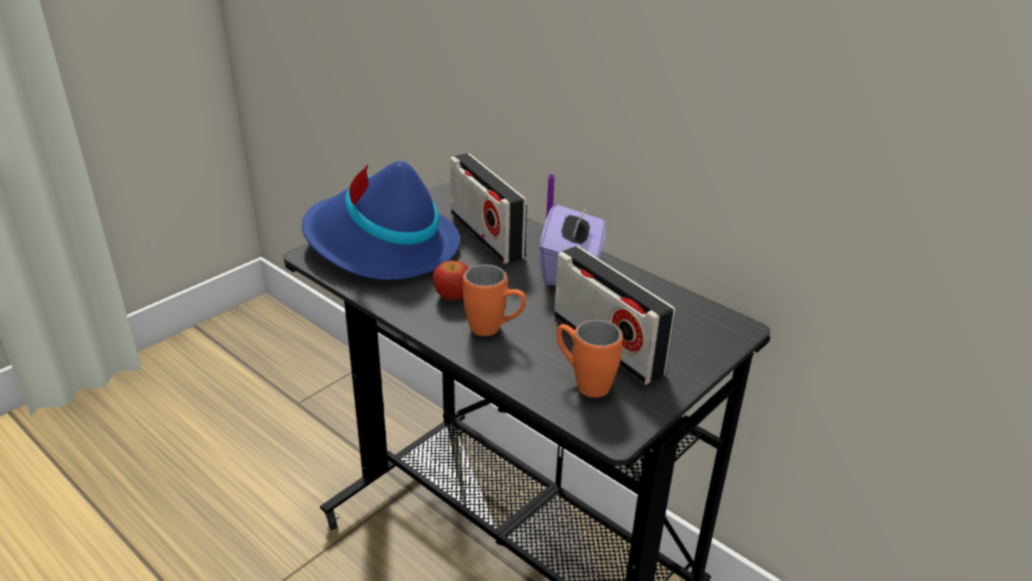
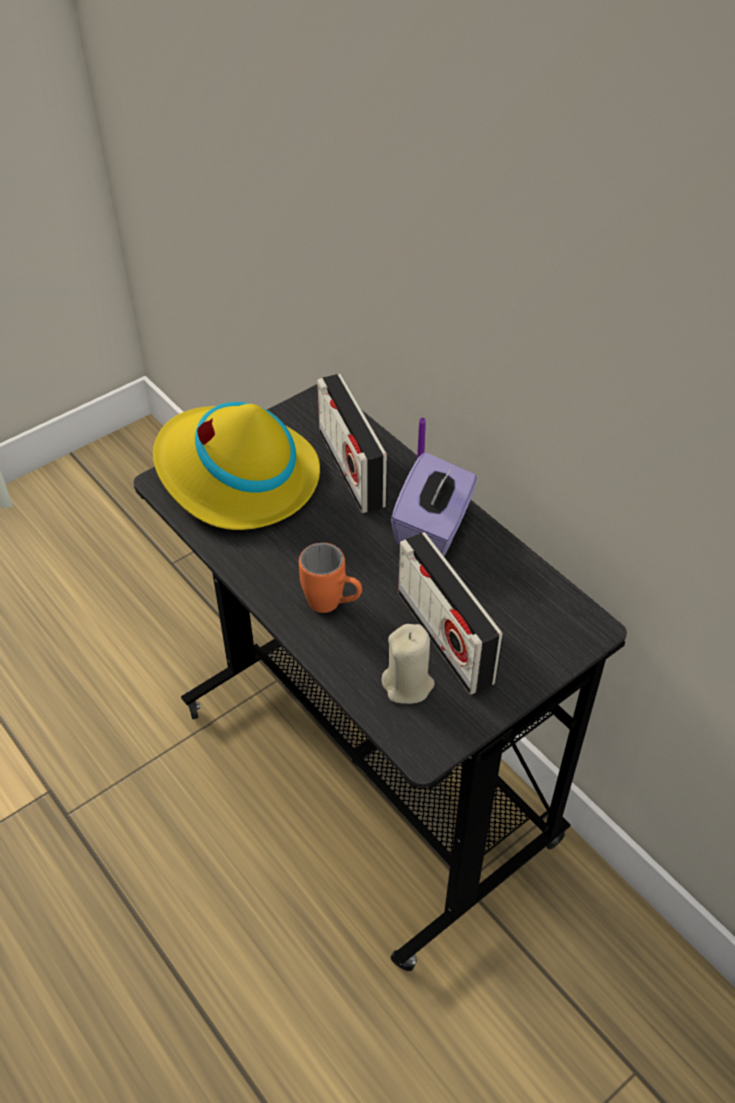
camera: 10 degrees right, 15 degrees up
(380, 247) = (235, 476): blue hat -> yellow hat
(452, 296) = (299, 554): apple -> none
(583, 382) = (408, 684): orange mug -> beige candle

